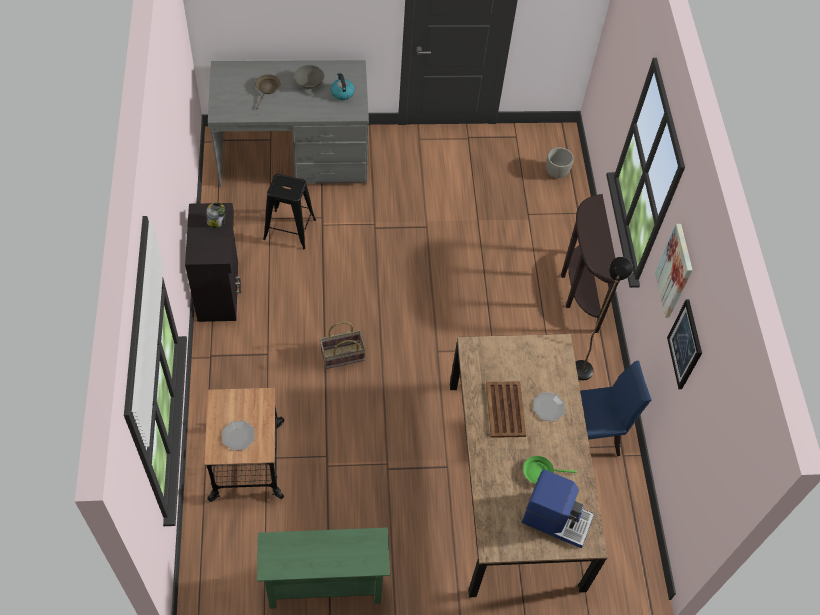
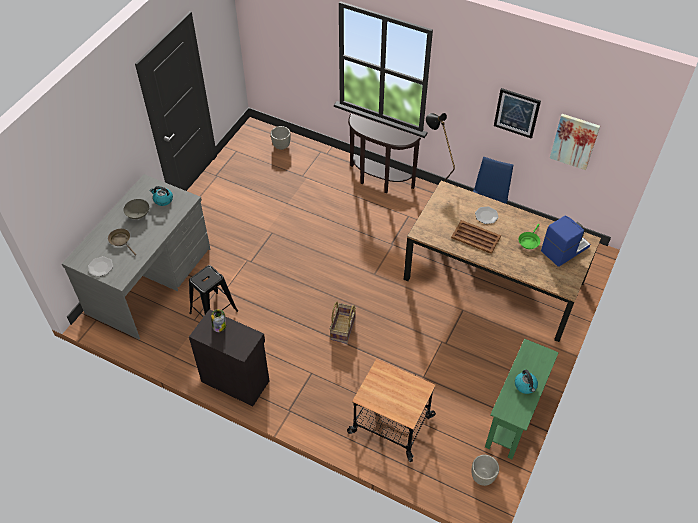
camera: 55 degrees left, 5 degrees down
(230, 585) = (482, 477): none -> grey planter
(238, 436) = (402, 398): plate -> plate (100, 267)
(318, 555) = (525, 386): none -> kettle
(675, 271) = (470, 88): picture -> picture (574, 141)

